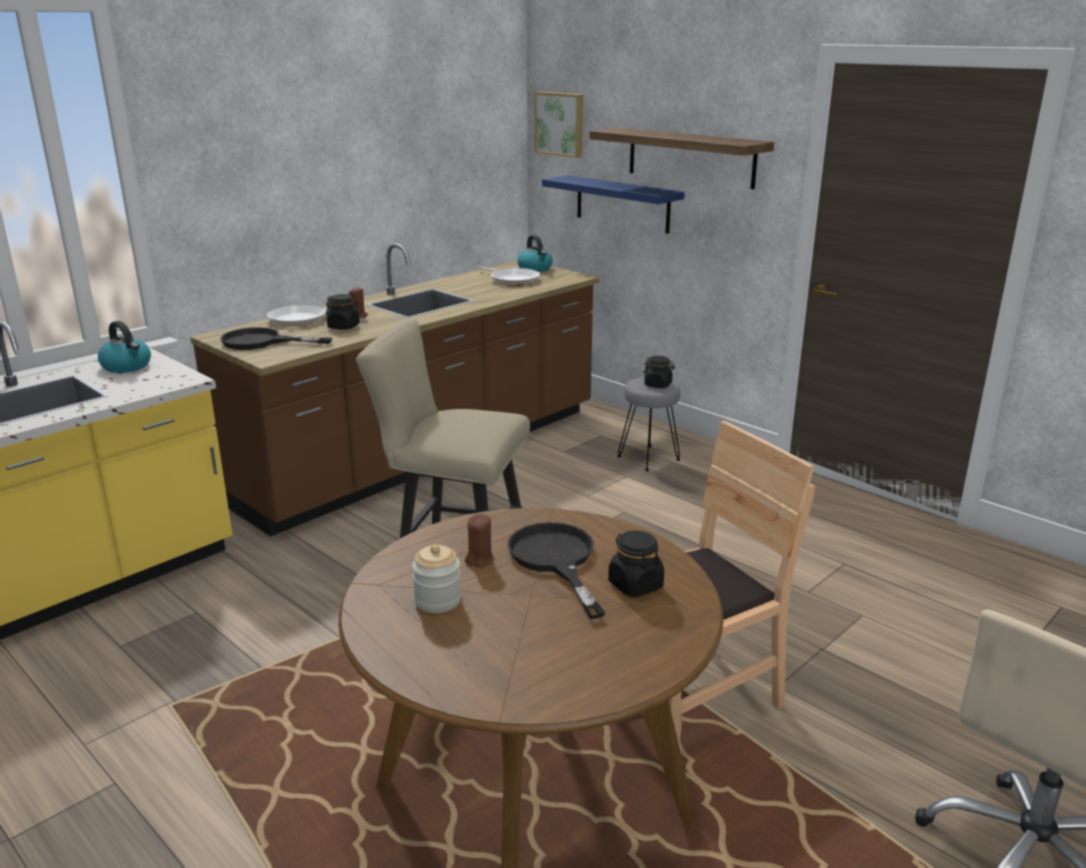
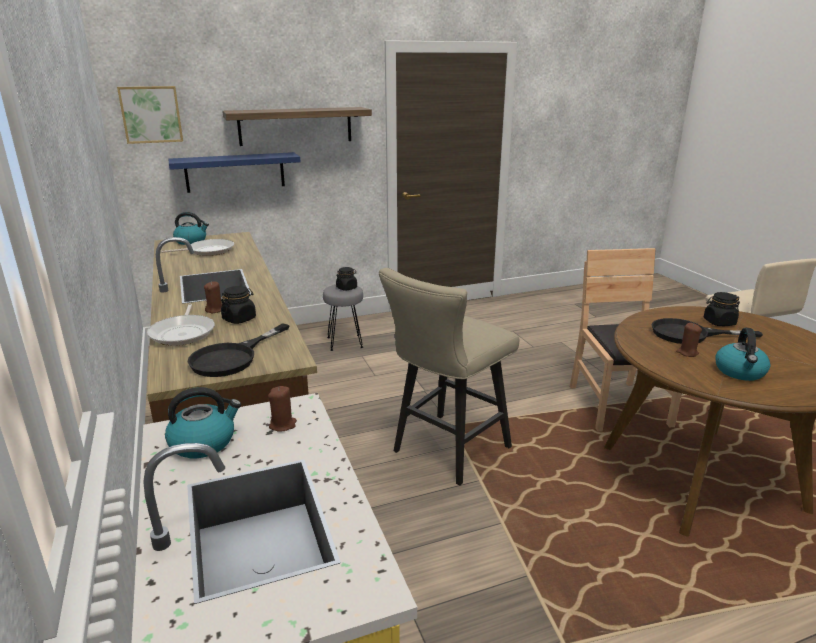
camera: 65 degrees left, 0 degrees up
(157, 380) = (283, 425): none -> brown candle
(438, 600) = (740, 372): jar -> kettle

